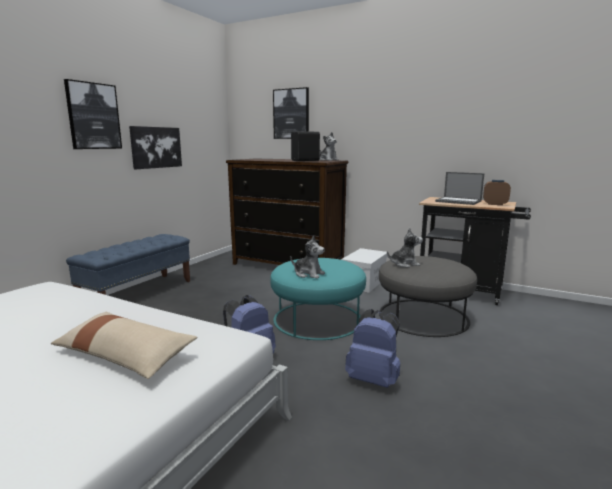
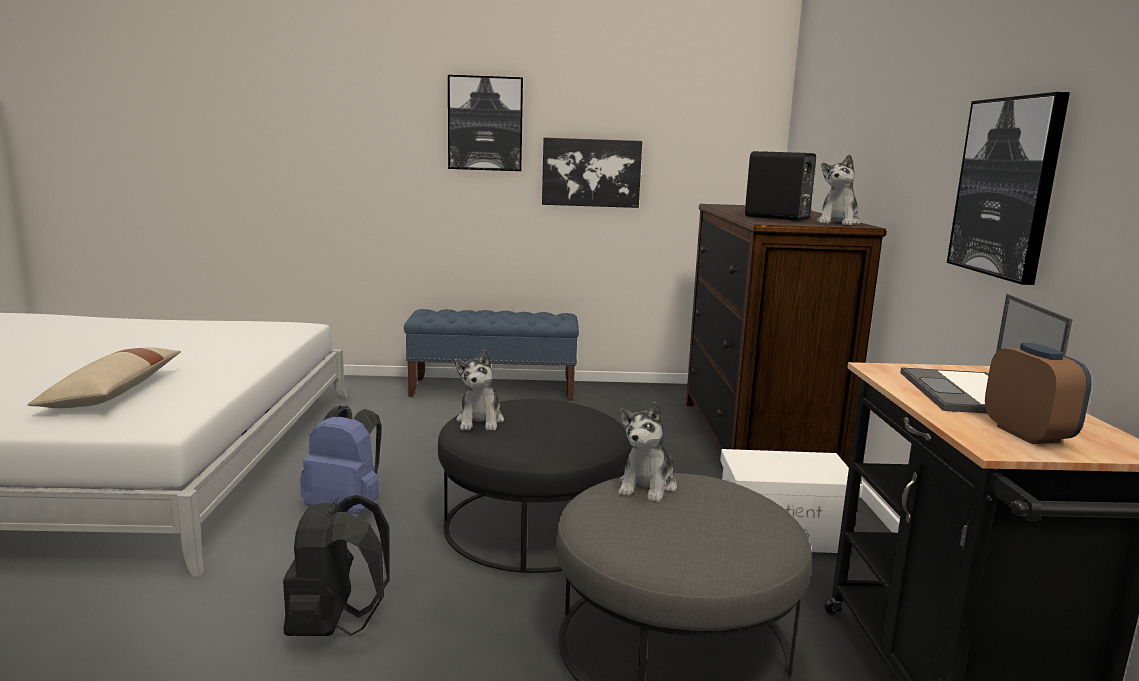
camera: 60 degrees right, 0 degrees up
(291, 114) = (843, 111): picture -> picture (1006, 187)
(318, 319) = (533, 525): turquoise ottoman -> black ottoman
(374, 379) = (334, 626): blue backpack -> black backpack
(404, 264) = (647, 486): plush toy -> plush toy turned 60 degrees clockwise

